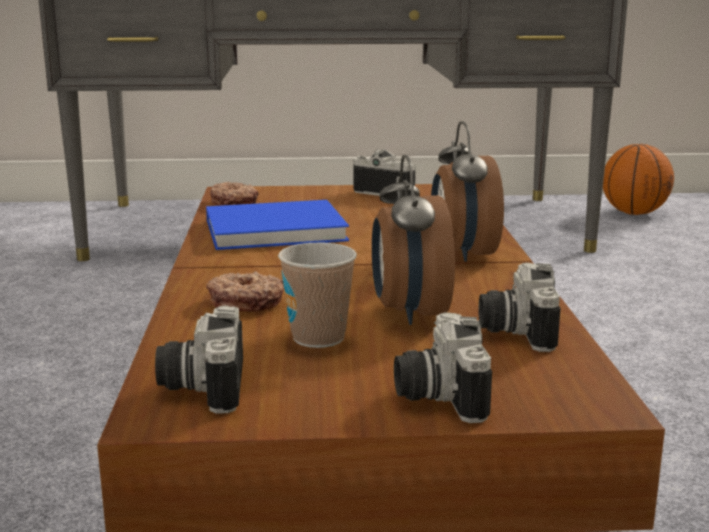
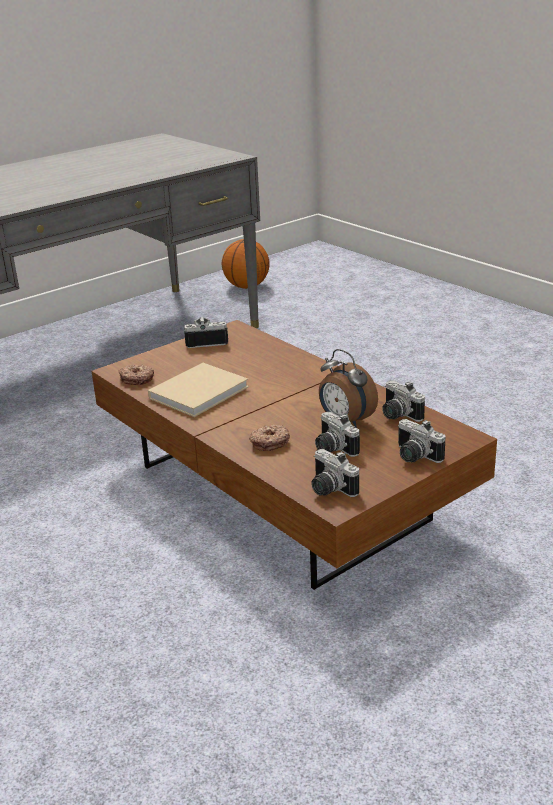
camera: 35 degrees left, 10 degrees up
(279, 230) = (201, 391): blue book -> beige book
(318, 338) = (332, 448): cup -> camera
(462, 253) = (313, 377): alarm clock -> none

